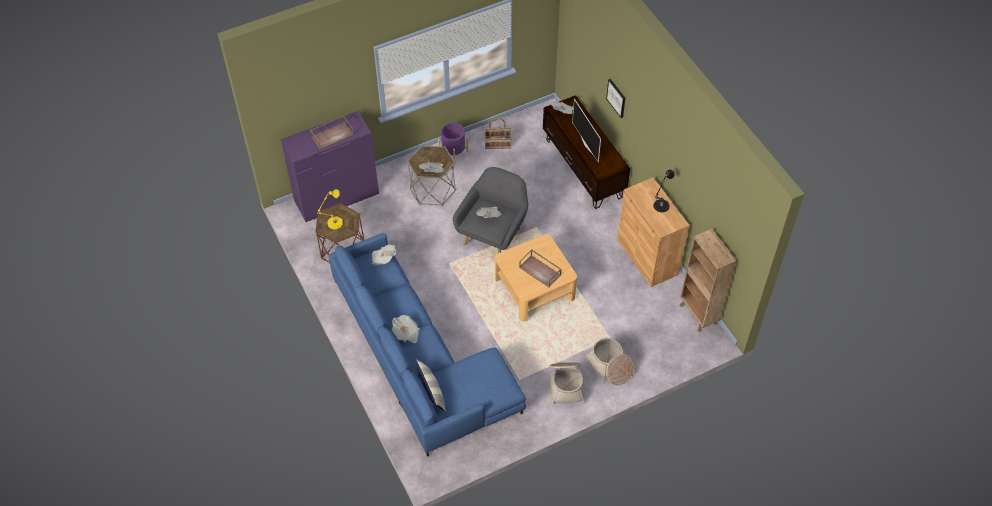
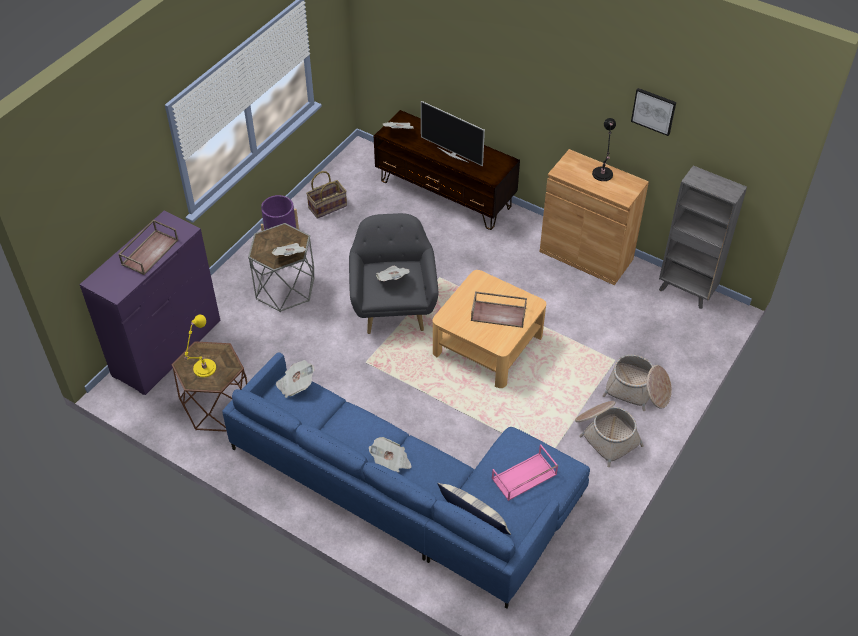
camera: 30 degrees left, 5 degrees down
(478, 382) = (524, 477): none -> pink tray
(616, 98) = (480, 74): picture -> picture (654, 111)
(698, 315) = (686, 291): brown bookcase -> grey bookcase

